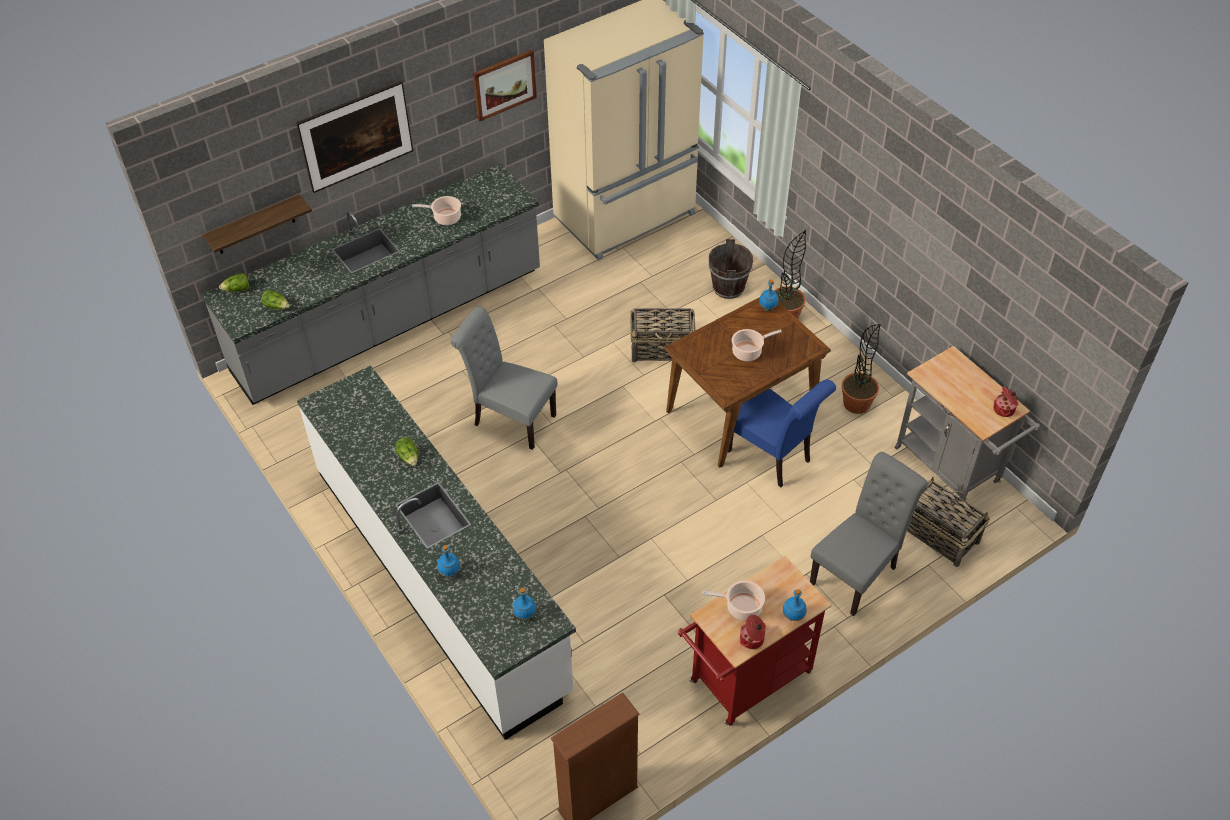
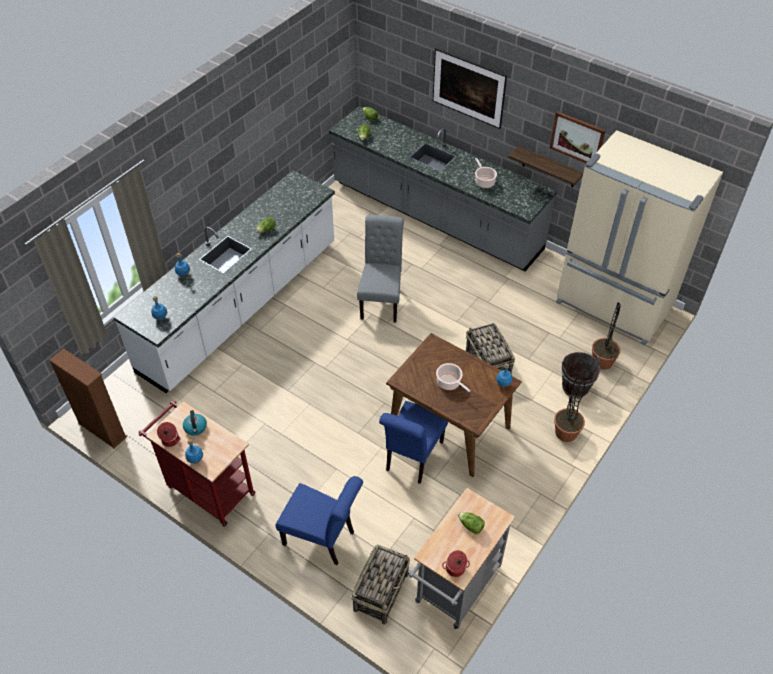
camera: 70 degrees right, 0 degrees up
(254, 225) = (397, 91): shelf -> shelf (549, 167)
(741, 607) = (195, 428): cooking pot -> kettle
(856, 404) = (495, 503): potted plant -> potted plant (602, 361)
(857, 573) = (323, 539): grey chair -> blue chair
(956, 383) = (470, 526): none -> lettuce

